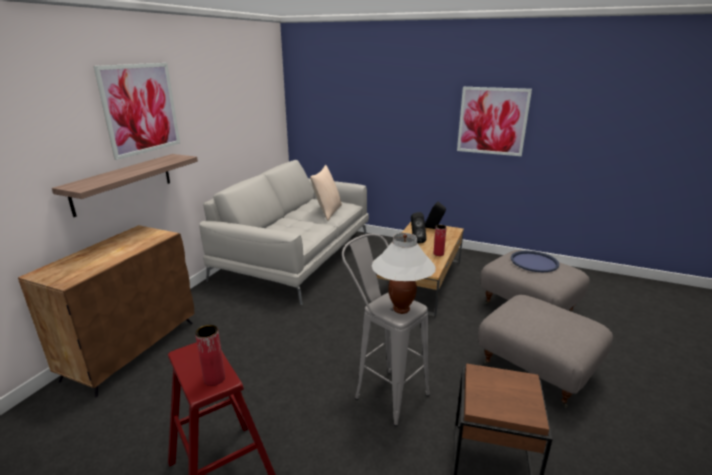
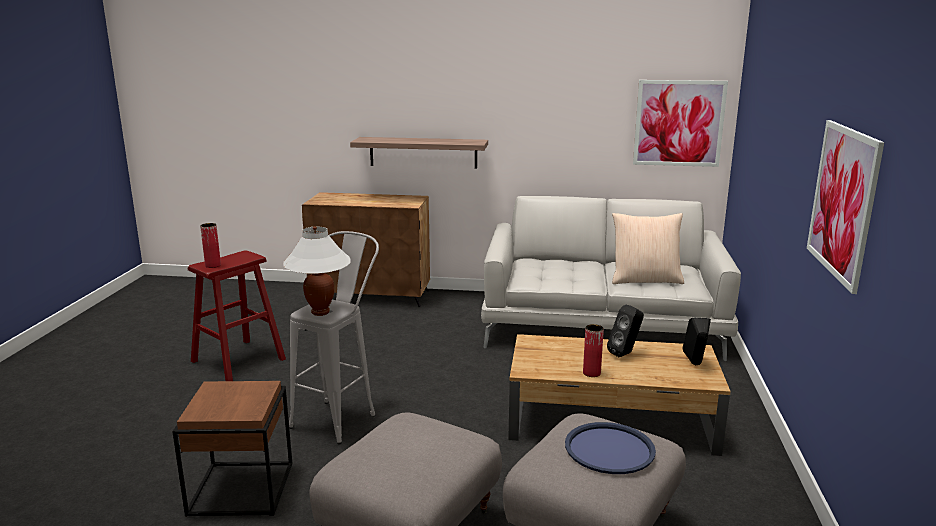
camera: 75 degrees right, 5 degrees down
(141, 109) = (458, 88): picture -> picture (679, 123)

